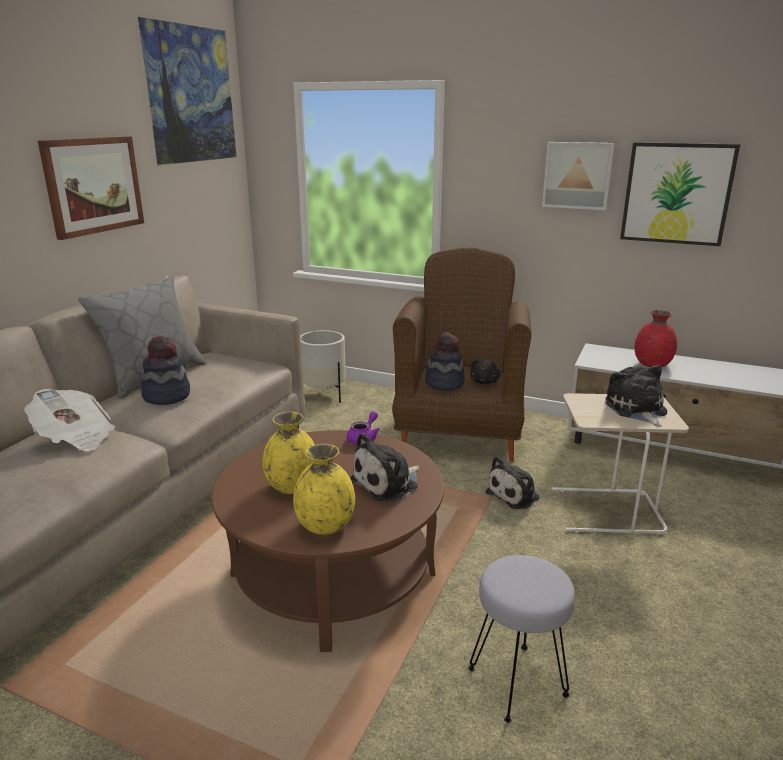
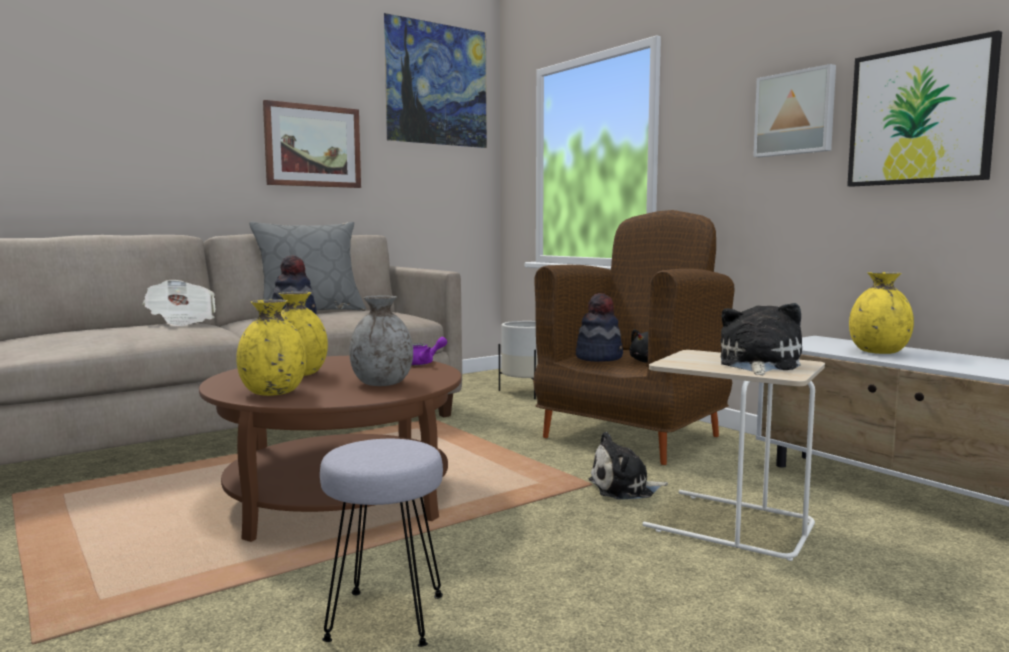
camera: 30 degrees right, 15 degrees down
(387, 483) = (382, 384): plush toy -> grey vase
(652, 364) = (879, 352): red vase -> yellow vase

